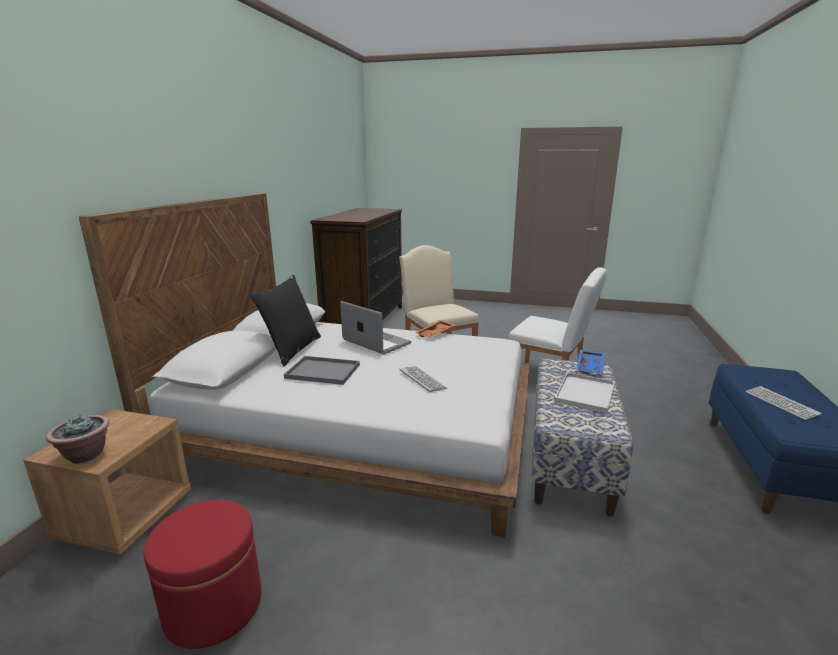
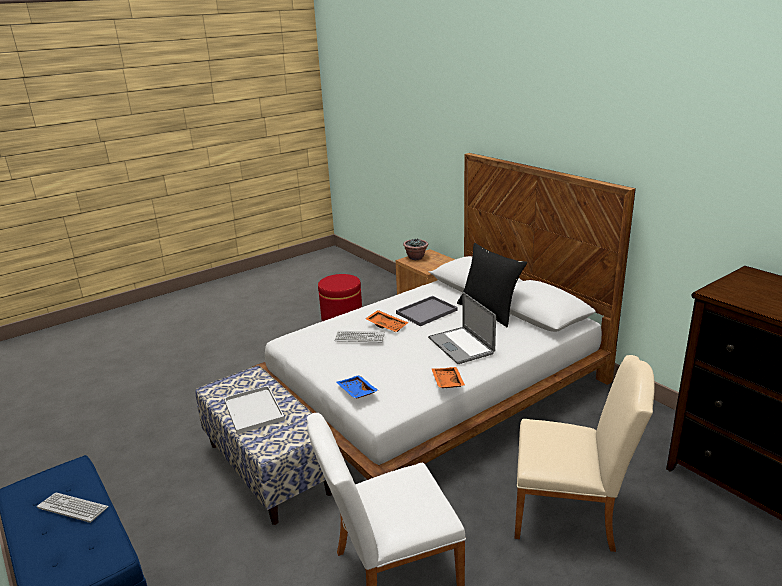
camera: 130 degrees right, 5 degrees up
(376, 341) = (461, 345): laptop -> laptop turned 75 degrees clockwise
(378, 377) = (387, 325): none -> orange tray
(591, 367) = (274, 446): blue tray -> blue tray (356, 392)

